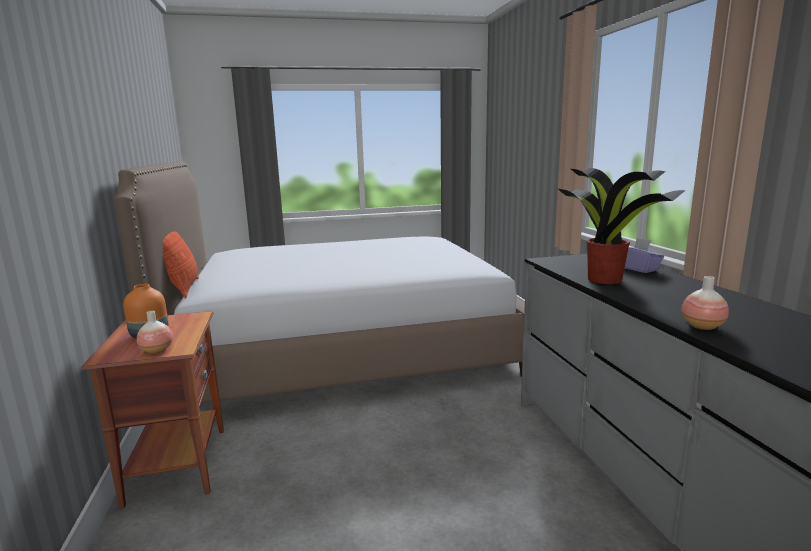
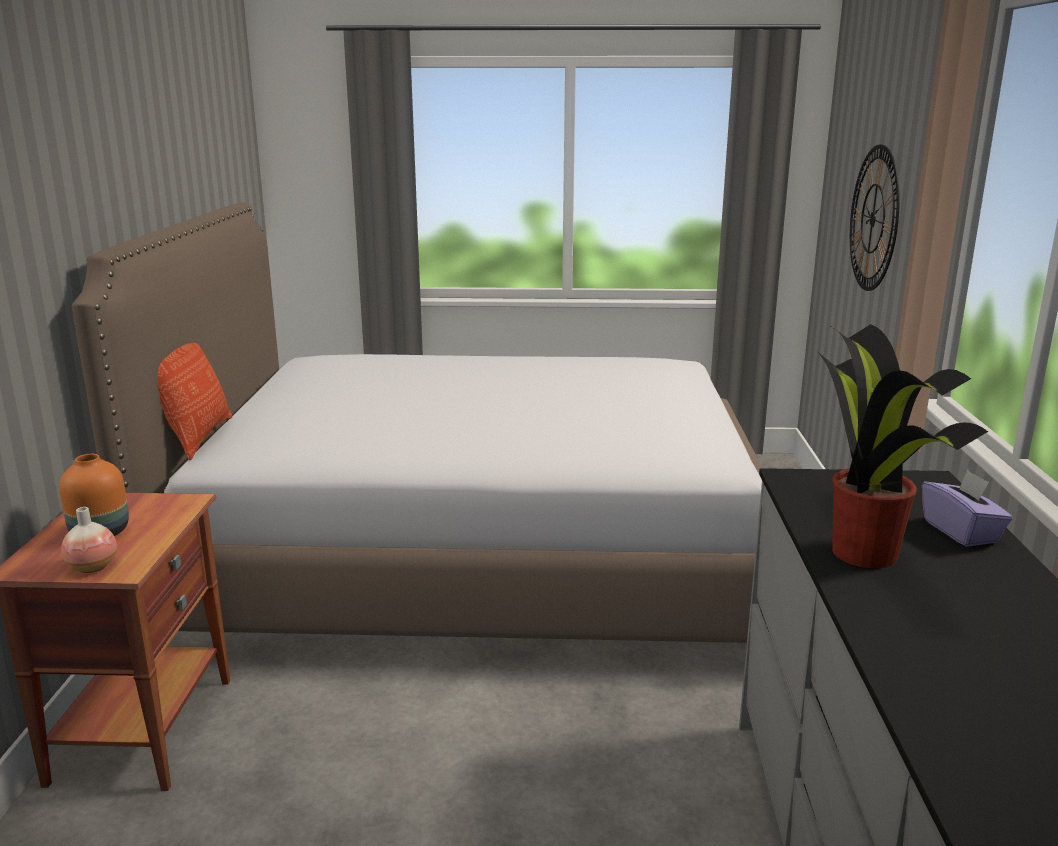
camera: 15 degrees right, 5 degrees up
(524, 155) = (873, 218): none -> wall clock
(702, 326) = (944, 721): vase -> none

